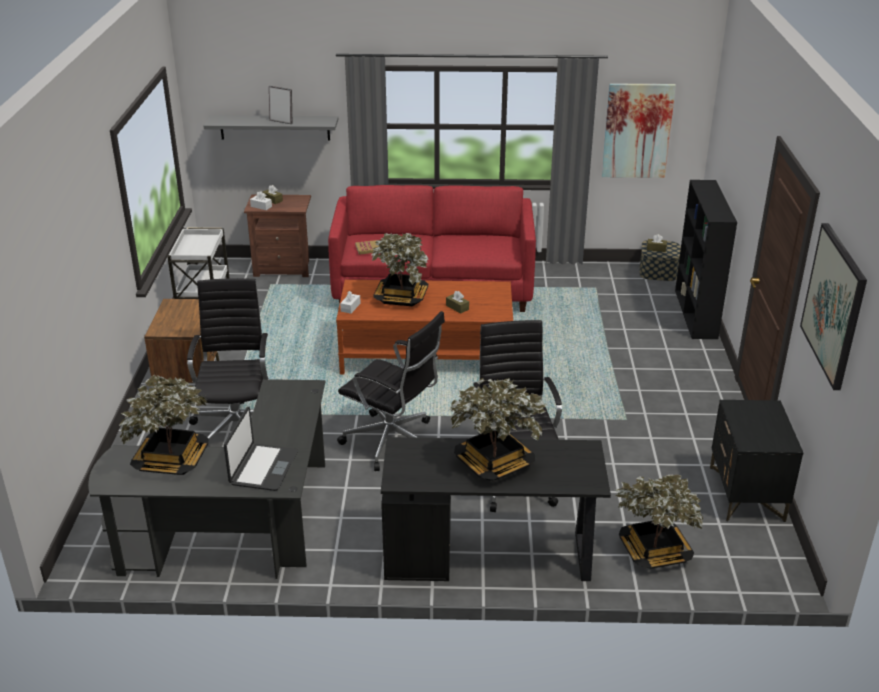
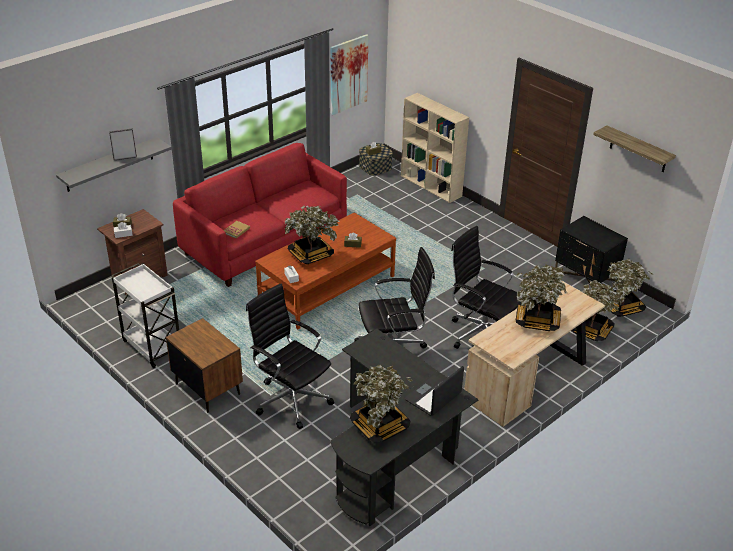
camera: 45 degrees left, 5 degrees up
(263, 468) = (433, 397): laptop -> laptop turned 105 degrees counterclockwise
(491, 555) = (529, 380): black desk -> beige desk
(696, 314) = (431, 186): black bookcase -> beige bookcase
(743, 552) = (621, 307): none -> potted plant
(834, 305) = (638, 149): picture -> shelf

